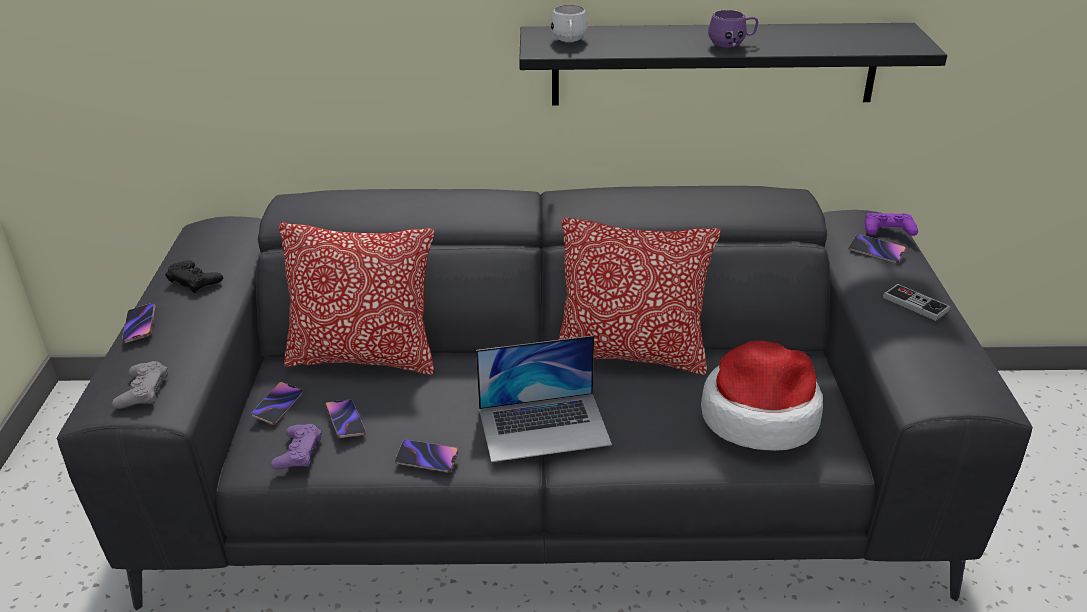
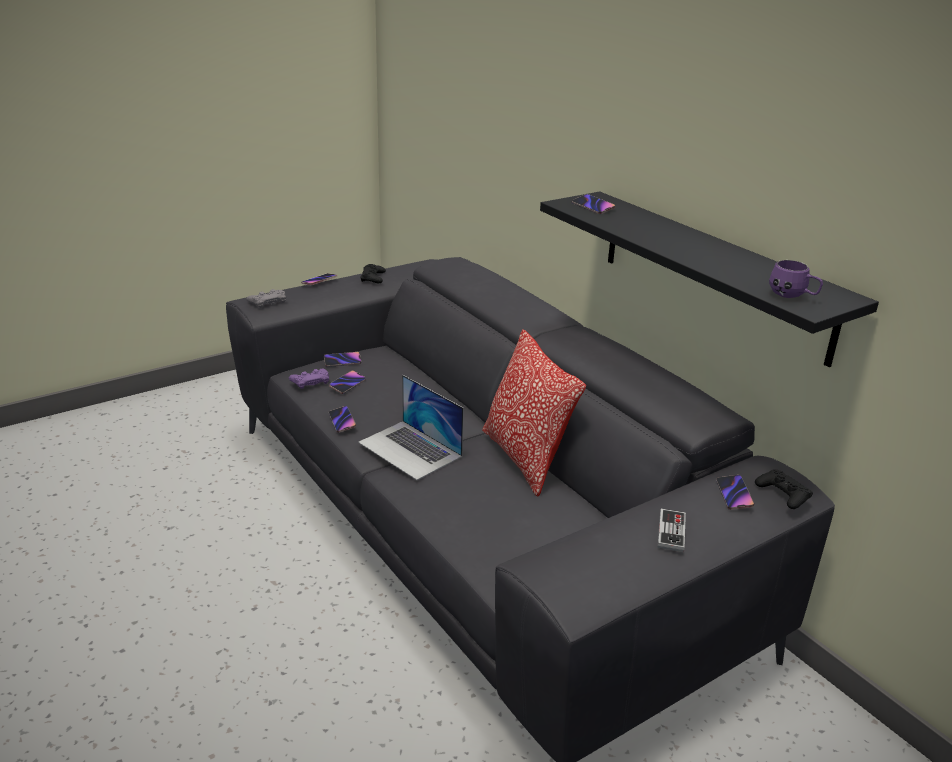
camera: 55 degrees right, 5 degrees down
(364, 357) = (412, 369): pillow -> none
(569, 42) = (593, 207): white mug -> phone
(732, 45) = (680, 248): purple mug -> purple mug (792, 296)
(759, 415) = (511, 532): hat -> none
(888, 229) = (783, 493): purple game controller -> black game controller

